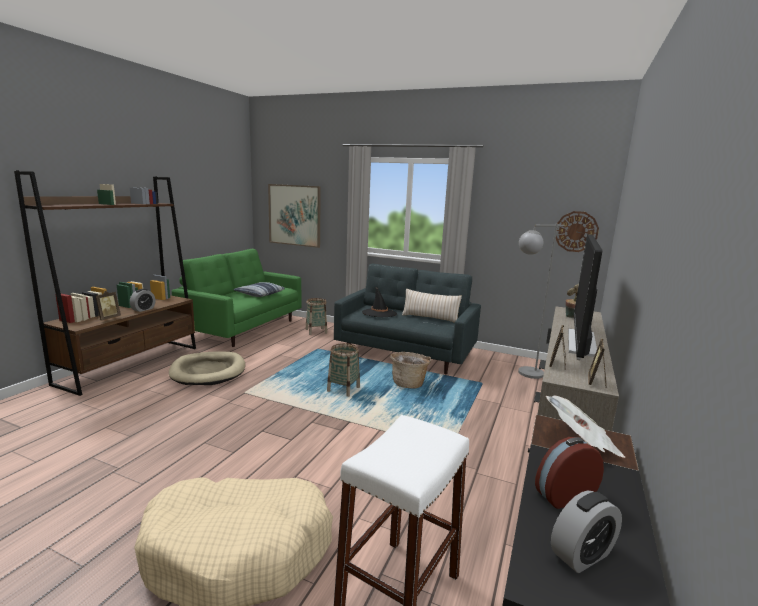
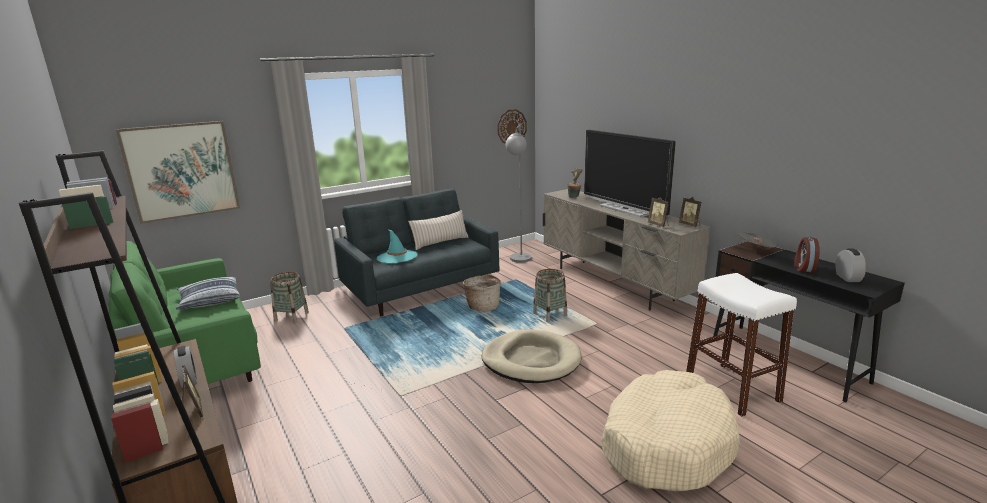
camera: 55 degrees left, 5 degrees up
(208, 371) = (308, 412): beige dog bed -> beige dog bed (531, 360)
(343, 389) = (459, 339): basket -> basket (550, 315)
(379, 313) = (397, 257): black hat -> turquoise hat

